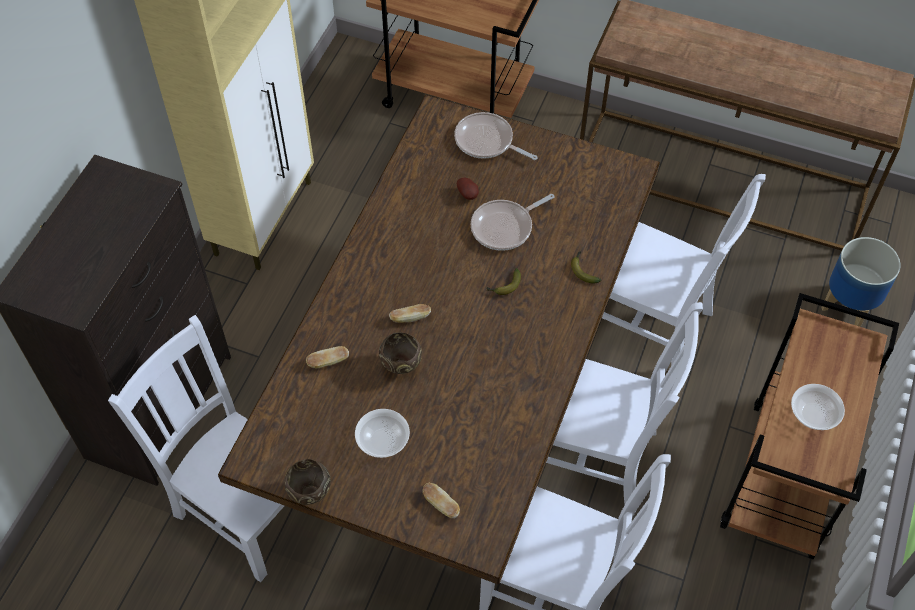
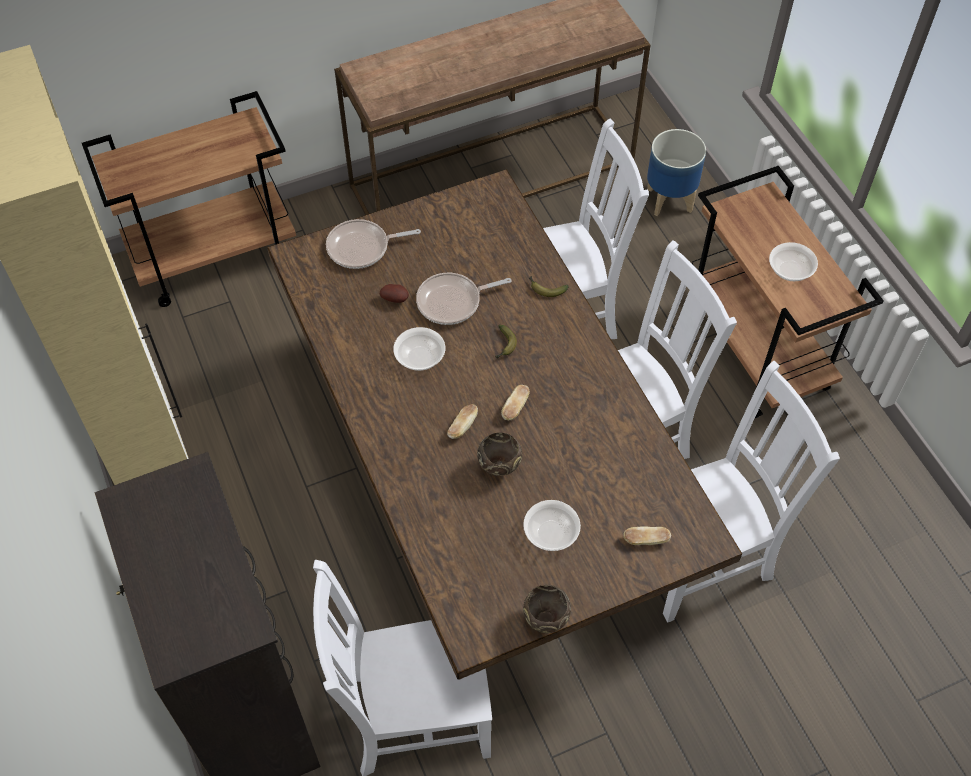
camera: 45 degrees left, 0 degrees up
(328, 362) = (440, 512): bread -> bread (515, 407)
(437, 247) = (419, 357): none -> bowl
(505, 227) = (452, 302): frying pan -> frying pan turned 60 degrees clockwise

